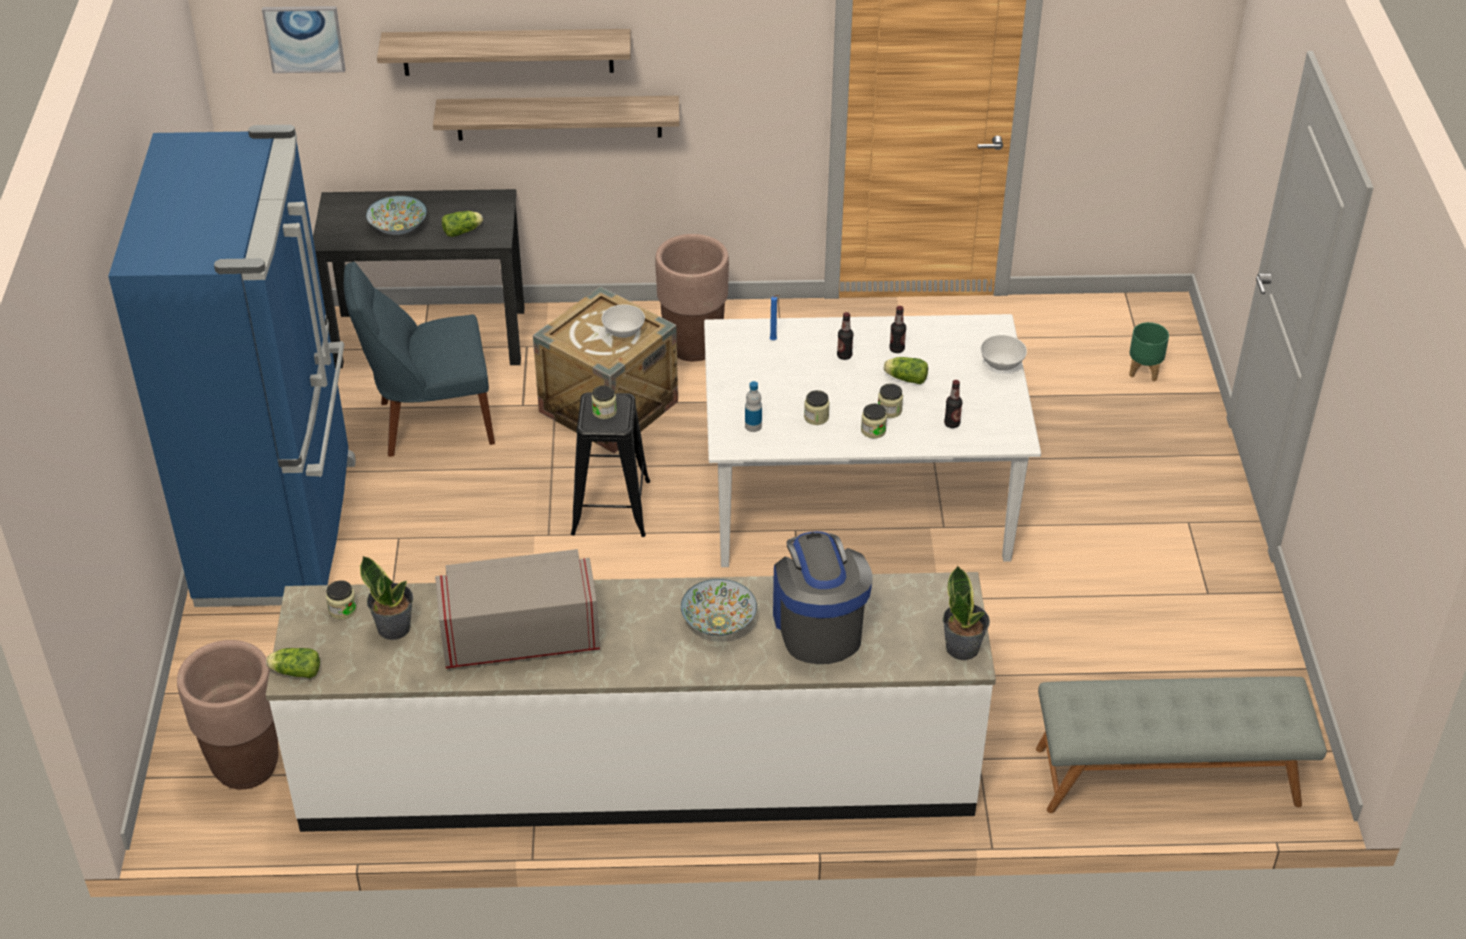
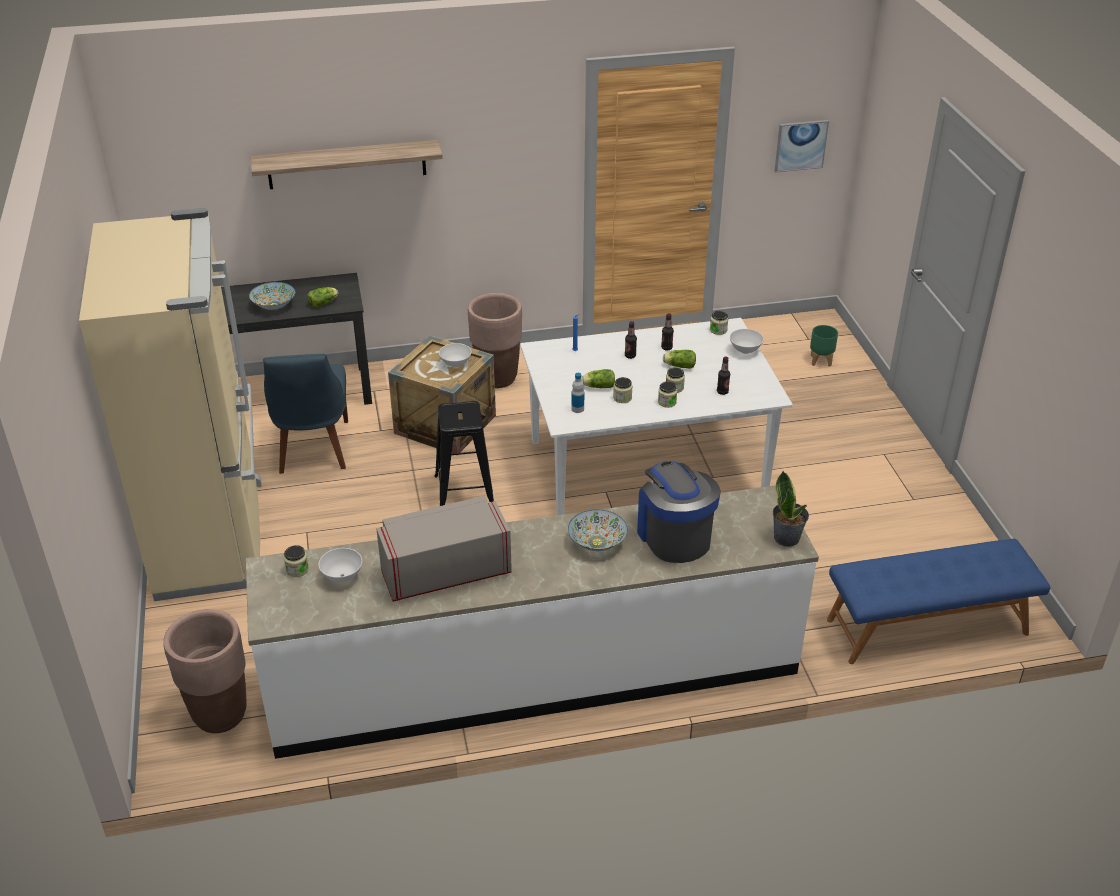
camera: 10 degrees left, 5 degrees down
(282, 530) = (213, 538): blue fridge -> beige fridge
(294, 671) = (268, 620): lettuce -> lettuce (597, 386)
(304, 38) = (191, 165): picture -> picture (800, 145)
(394, 627) = (342, 577): potted plant -> white bowl
(430, 422) = (313, 449): blue chair -> blue chair turned 75 degrees counterclockwise
(559, 117) = (386, 213): shelf -> none
(604, 411) = (459, 414): jar -> jar (718, 330)
(1167, 777) = (927, 627): grey bench -> blue bench

